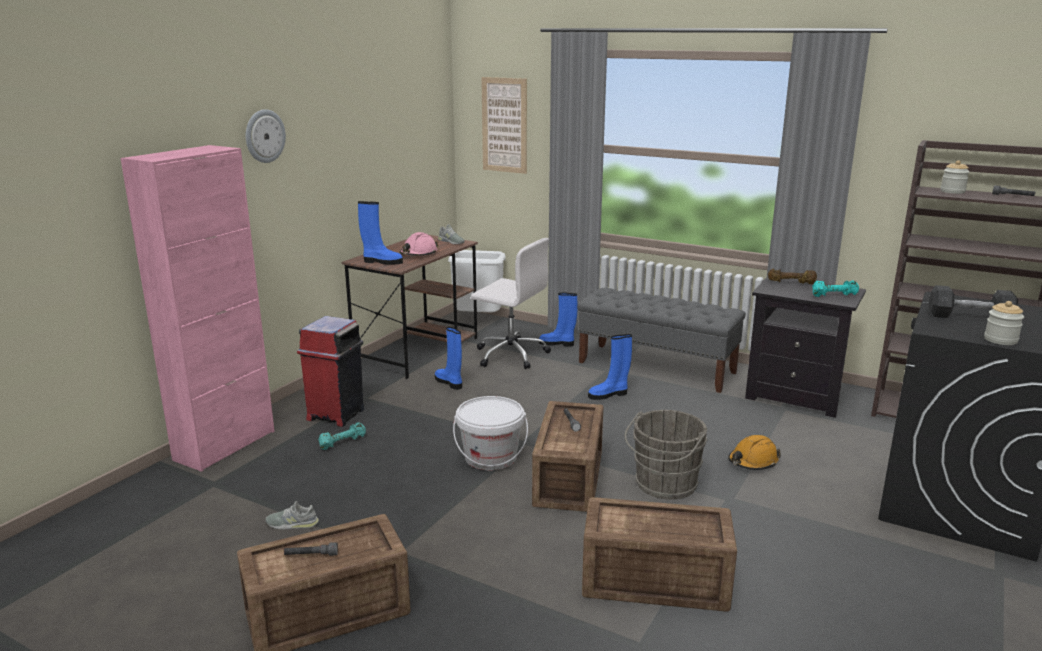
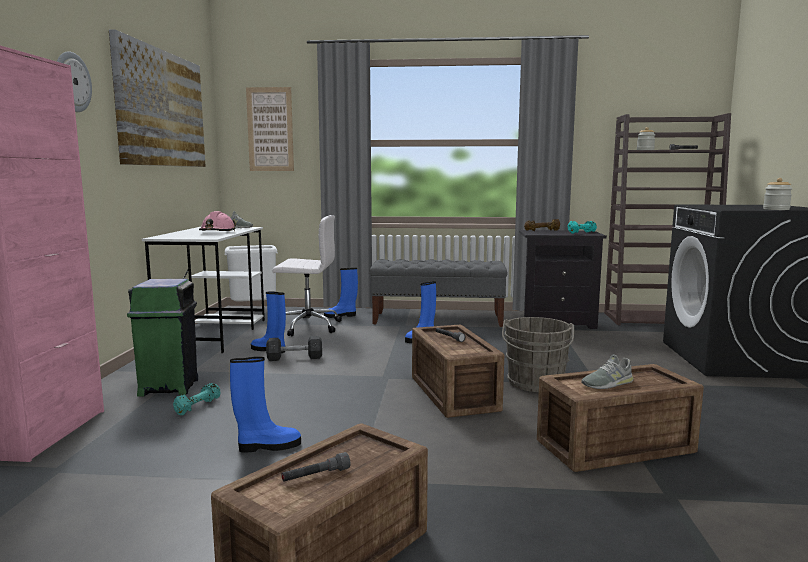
camera: 25 degrees left, 10 degrees down
(292, 523) = (200, 484): grey shoe -> grey shoe (607, 383)
(336, 414) = (169, 387): red trash can -> green trash can
(372, 125) = (161, 109): none -> picture
(381, 262) = (186, 236): blue boot -> blue boot (268, 446)
(418, 350) = (214, 334): brown desk -> white desk
(490, 457) = (366, 392): white bucket -> none
(752, 462) = (579, 359): orange hard hat -> none
(969, 317) = (730, 207): grey dumbbell -> grey dumbbell (294, 358)

